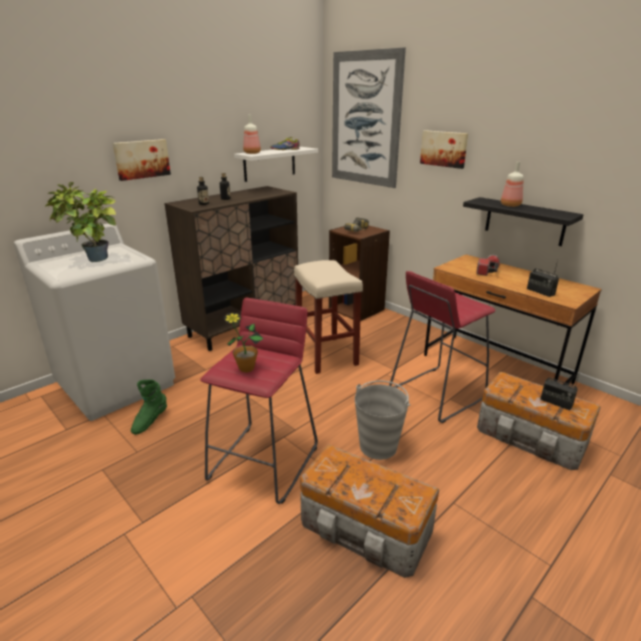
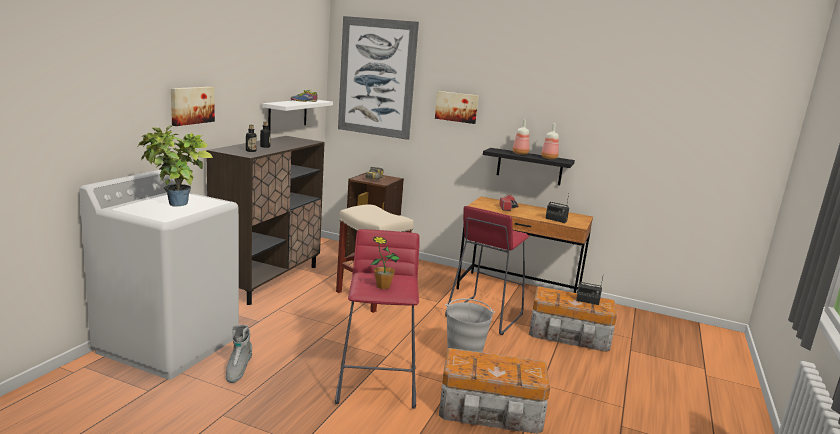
camera: 25 degrees left, 10 degrees down
(150, 421) = (238, 370): green boot -> grey boot
(252, 153) = (280, 103): bottle -> bottle (549, 158)

